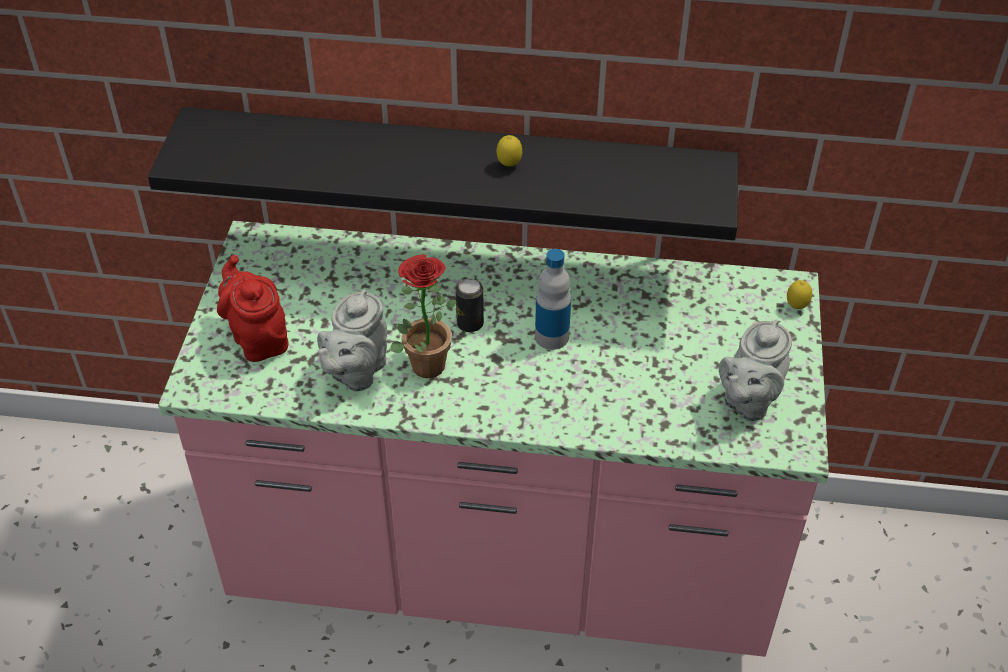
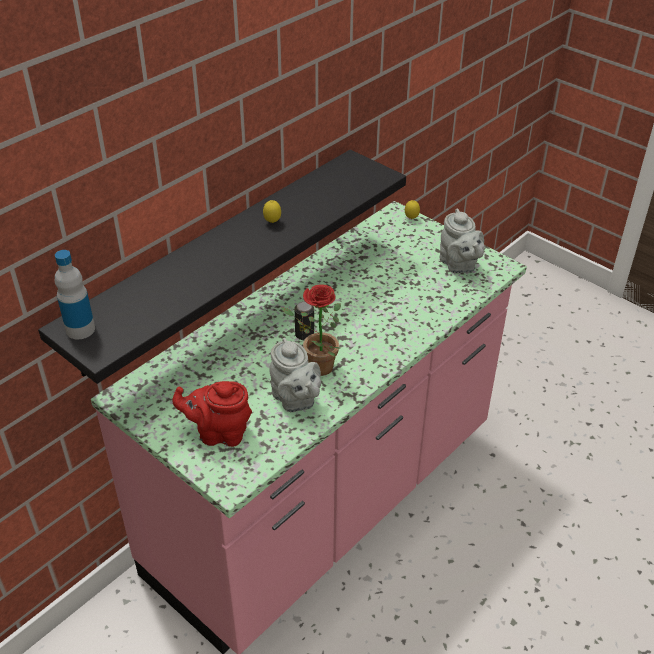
camera: 55 degrees left, 5 degrees down
(551, 337) = (347, 309): bottle -> bottle (80, 329)

